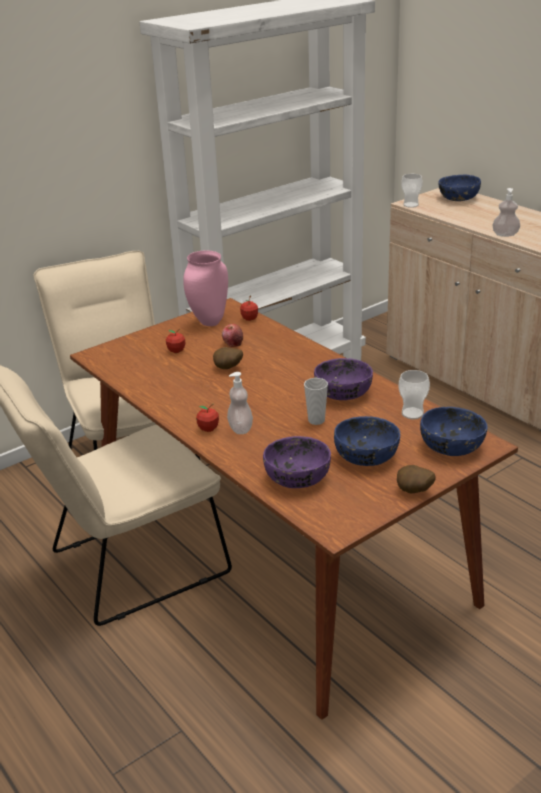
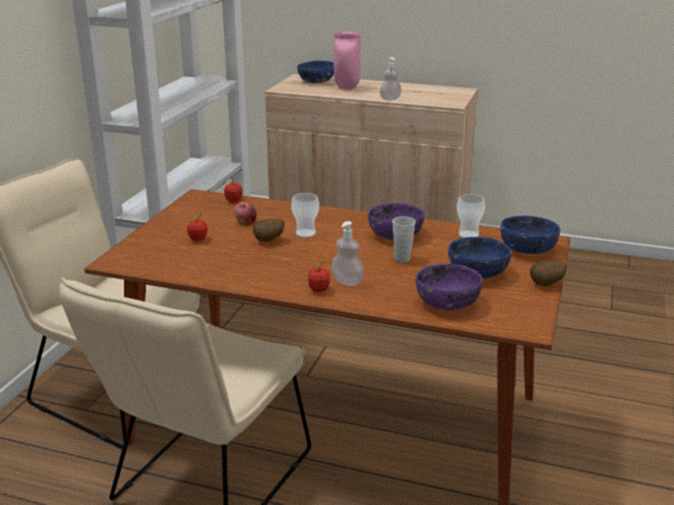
camera: 35 degrees left, 5 degrees down
(209, 322) = (197, 211): pink vase -> pink vase (346, 88)
(411, 205) = (284, 90): cup -> cup (305, 233)

